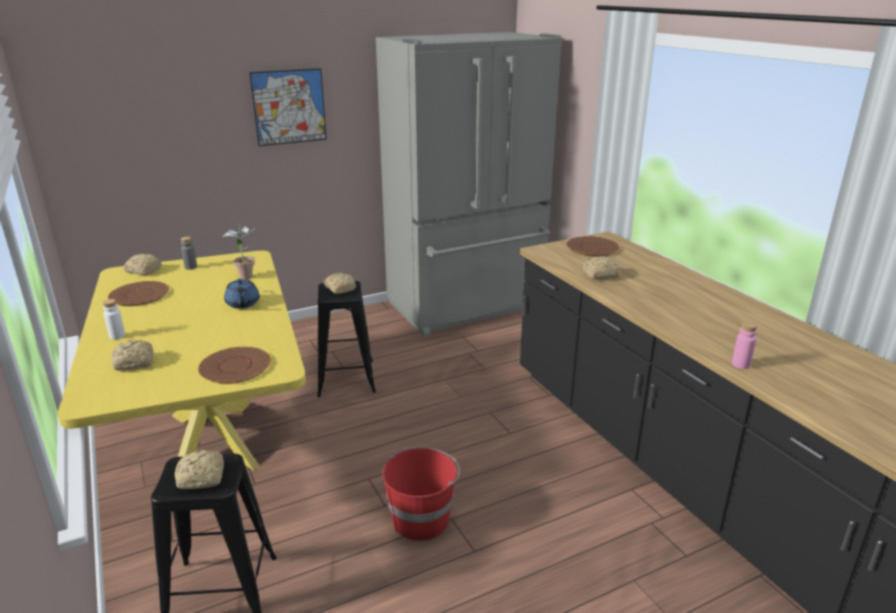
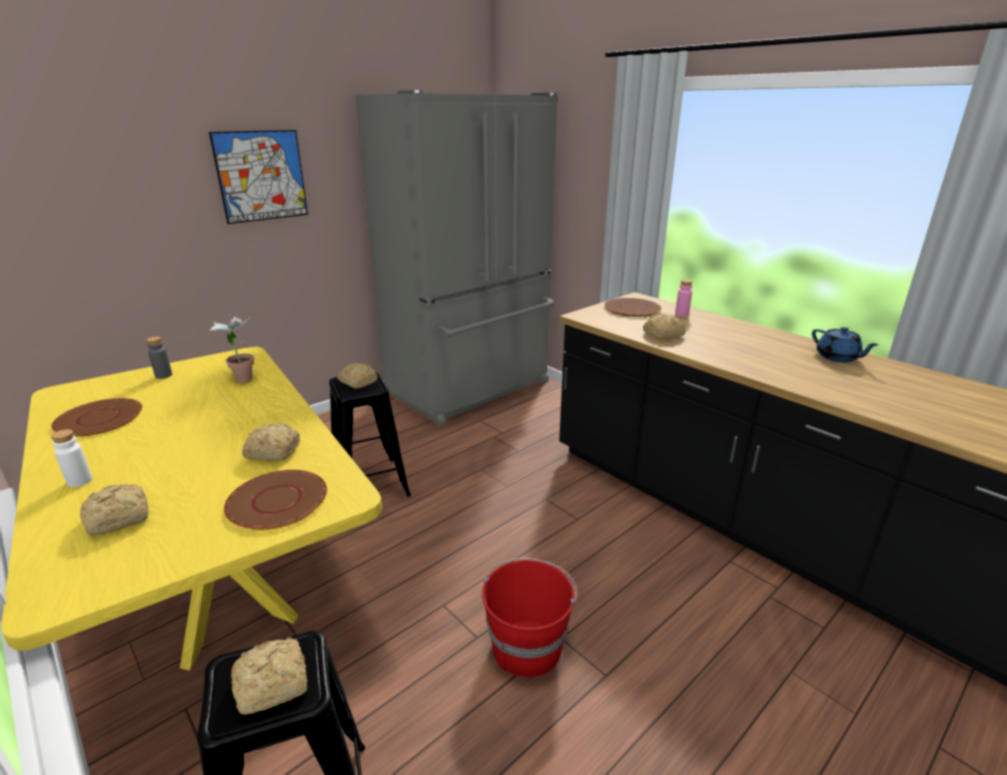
camera: 15 degrees left, 0 degrees up
(143, 270) = (96, 386): bread -> bread (272, 451)
(242, 304) = (253, 414): blue teapot -> blue teapot (837, 357)
(740, 364) = (885, 411): pink bottle -> pink bottle (682, 314)

